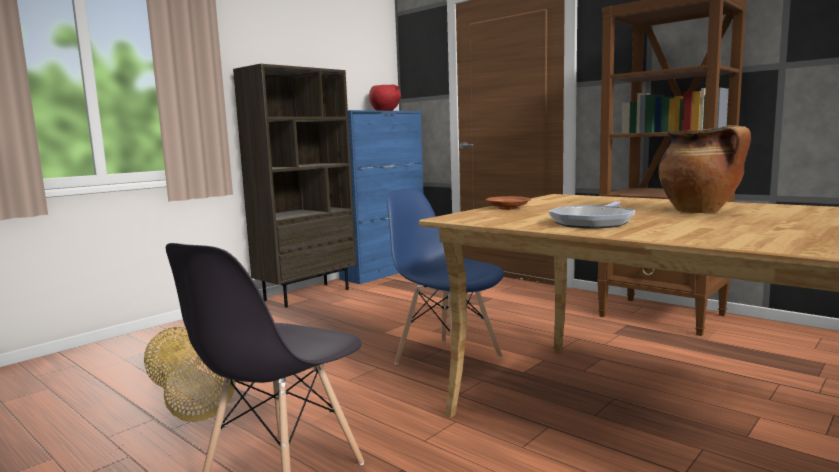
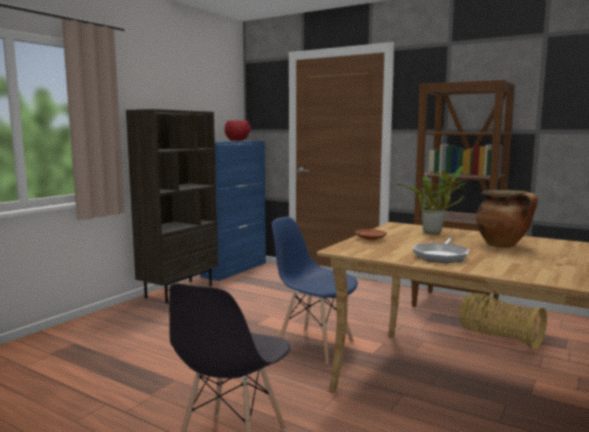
camera: 10 degrees left, 0 degrees up
(189, 398) = (125, 385): basket -> basket (498, 337)
(607, 201) = (435, 232): none -> potted plant

